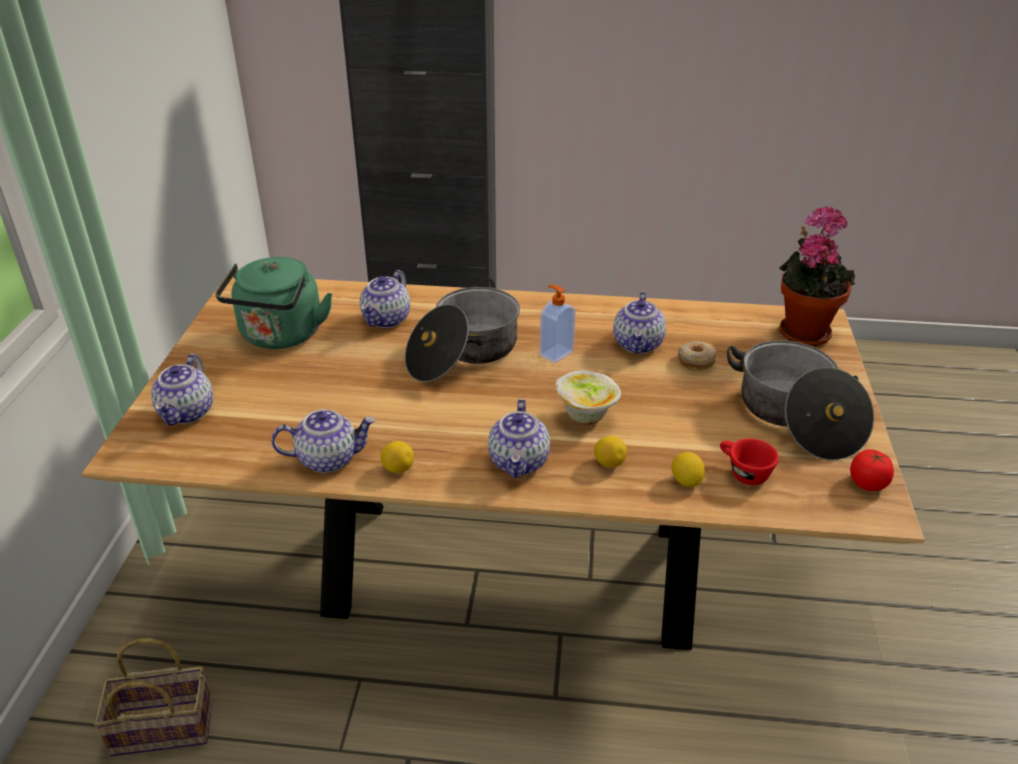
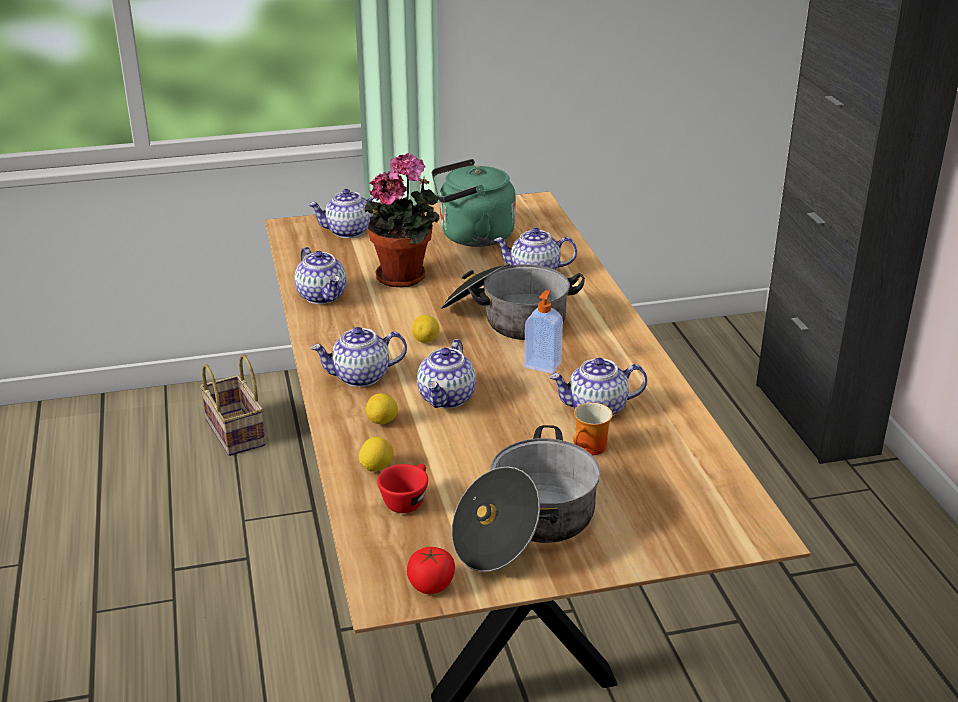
camera: 70 degrees right, 5 degrees down
(398, 469) = (324, 326): lemon -> lemon (426, 341)
(586, 416) = (447, 398): bowl -> teapot
(696, 361) = (591, 449): donut -> mug
(803, 331) = (721, 520): potted plant -> potted plant (405, 276)

